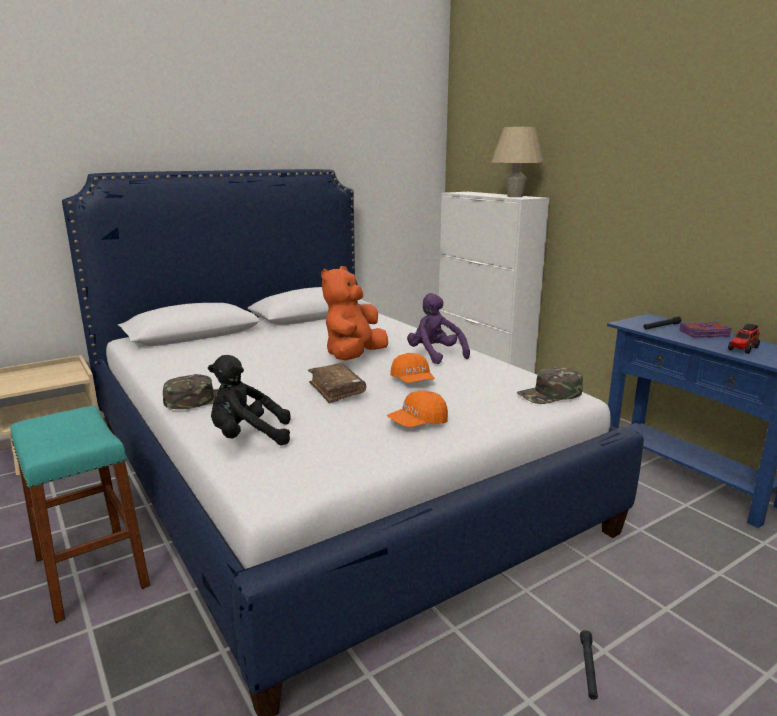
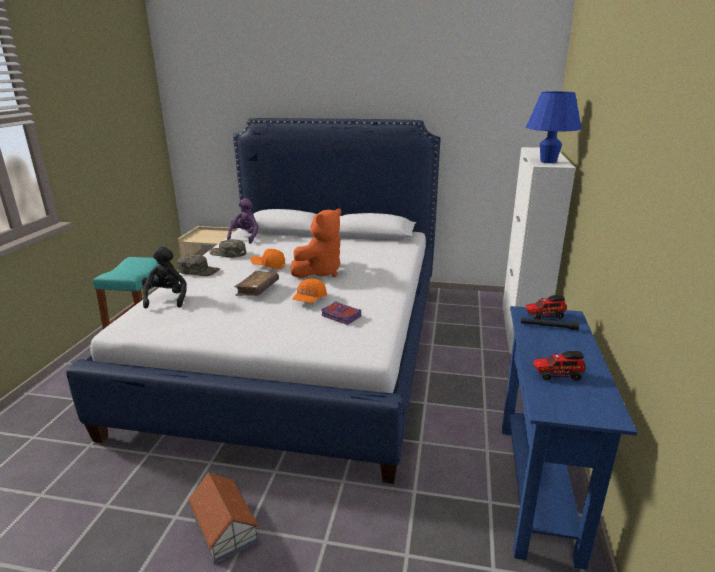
camera: 45 degrees right, 5 degrees up
(248, 437) = (167, 298): black plush toy -> black plush toy turned 45 degrees clockwise
(354, 357) = (320, 272): orange plush toy -> orange plush toy turned 150 degrees clockwise
(417, 423) = (245, 325): orange cap -> orange cap (268, 265)
(435, 355) = (367, 288): purple plush toy -> purple plush toy (245, 237)
(515, 196) = (548, 161): beige table lamp -> blue table lamp
(550, 394) = (359, 343): green cap -> green cap (228, 253)
(588, 668) = (224, 529): black flashlight -> toy house
(641, 322) = (544, 316): none -> toy truck
(704, 334) = (568, 348): purple book -> purple book (341, 316)

